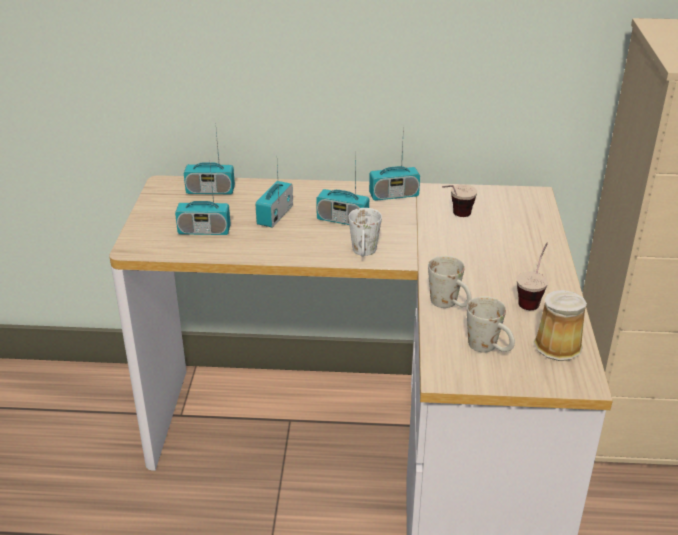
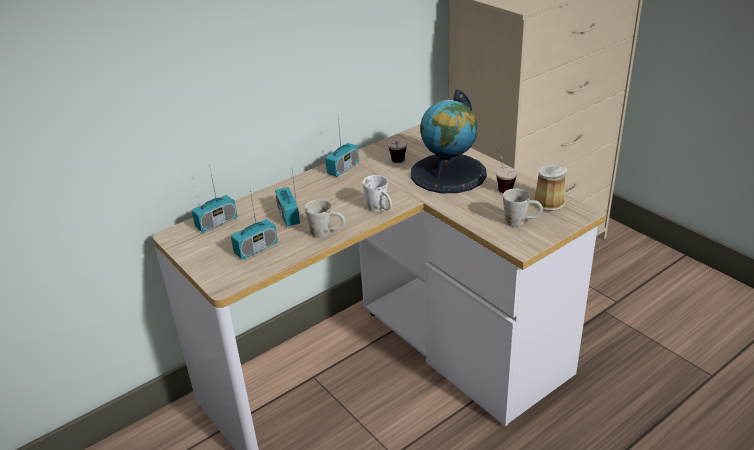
camera: 40 degrees left, 0 degrees up
(342, 220) = (336, 197): radio -> none
(450, 304) = (468, 211): white mug -> white mug (327, 233)
(493, 254) = (448, 173): none -> globe

